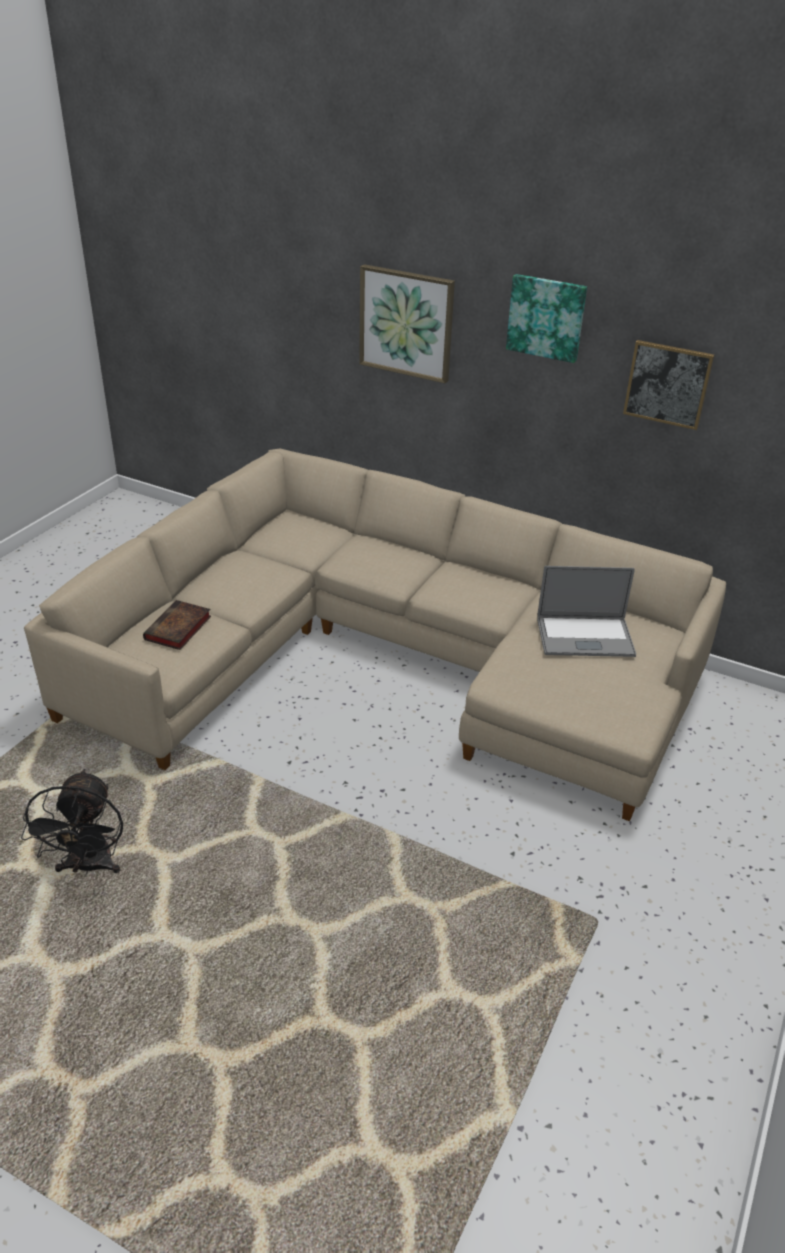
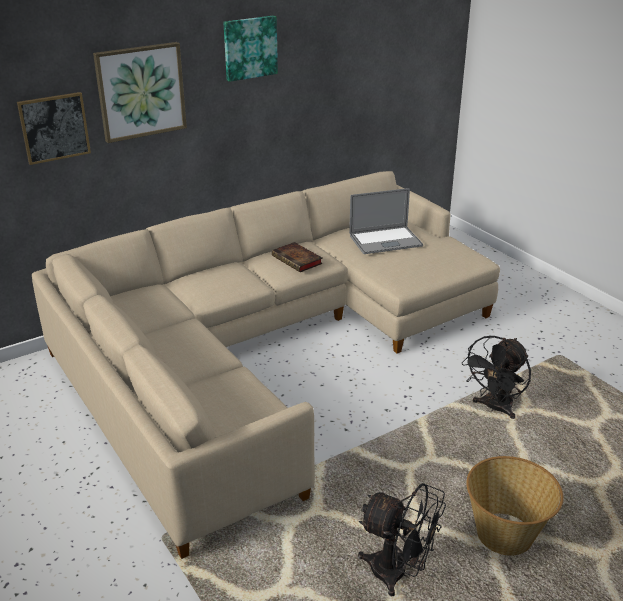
camera: 60 degrees left, 5 degrees down
(178, 629) = (224, 395): book -> book (298, 260)
(183, 942) = (505, 535): none -> basket
(415, 877) = (494, 408): none -> black fan
(585, 637) = (385, 241): laptop -> laptop turned 45 degrees clockwise
(667, 384) = (331, 66): picture -> picture (54, 127)

